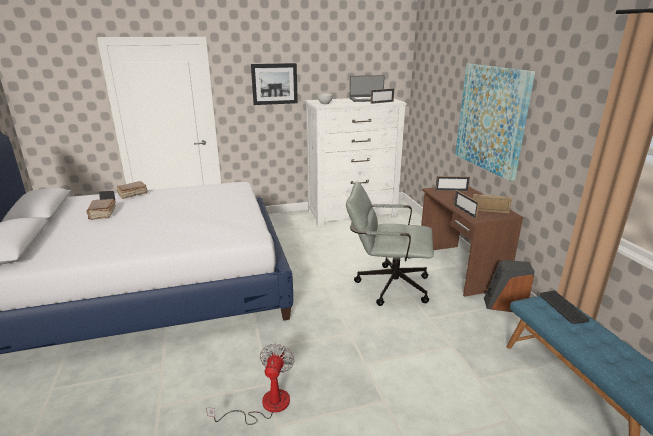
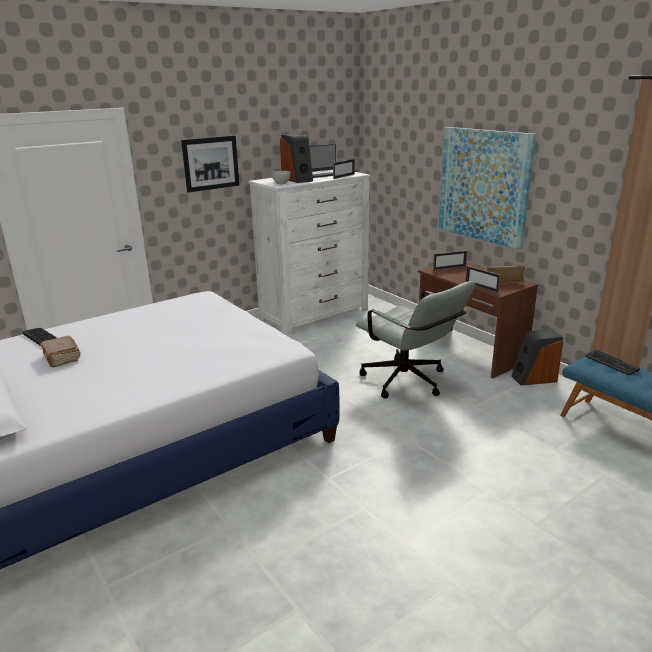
camera: 20 degrees left, 0 degrees up
(132, 194) = (74, 328): brown book -> none
(265, 405) = (377, 528): fan -> none
(342, 102) = (297, 179): none -> speaker
(386, 285) = (409, 383): grey office chair -> grey office chair turned 120 degrees counterclockwise

